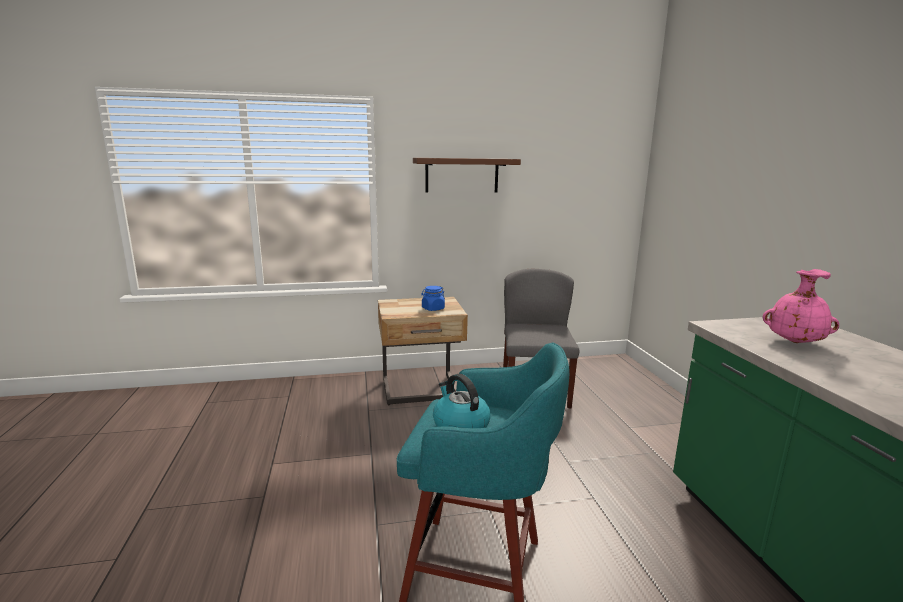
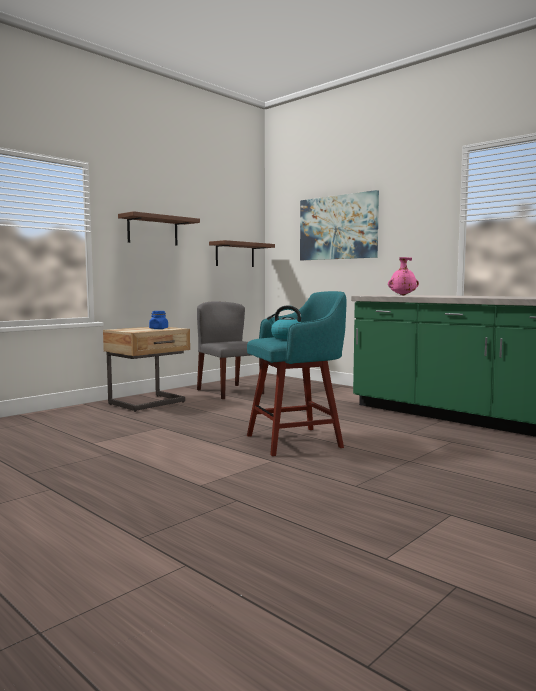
camera: 35 degrees left, 10 degrees down
(590, 200) = (235, 254): none -> brown shelf
(744, 172) = (338, 227): none -> picture

